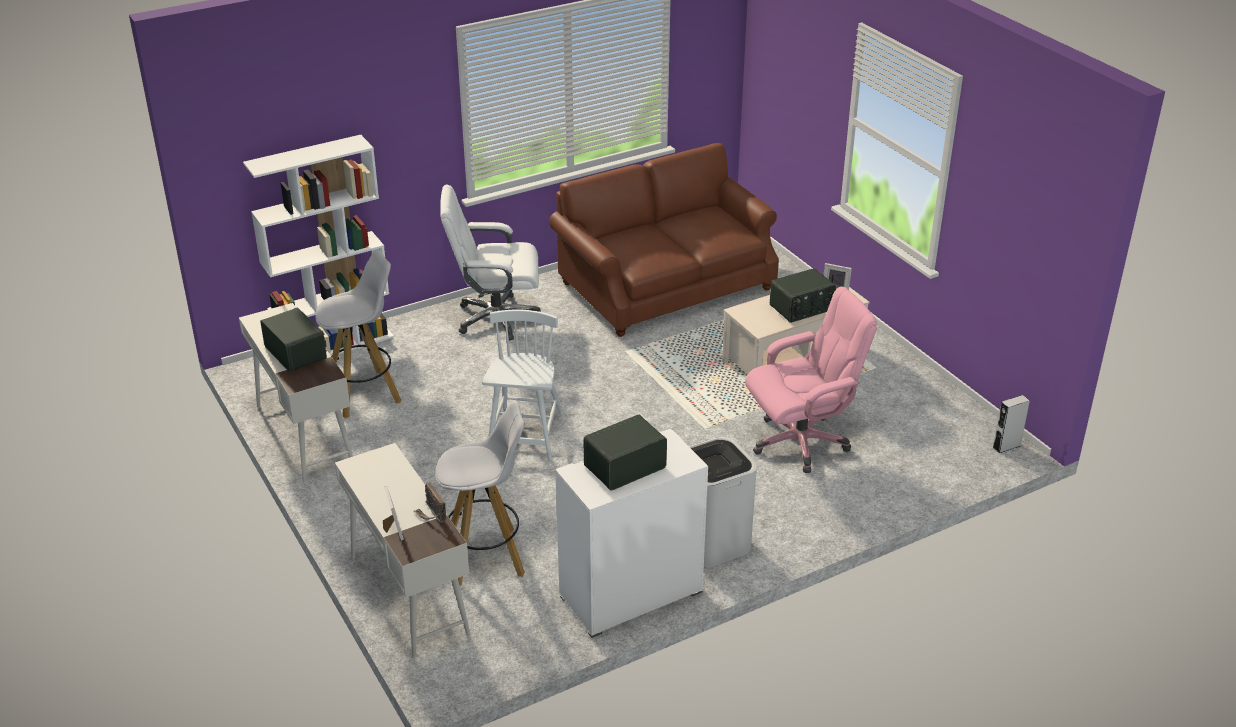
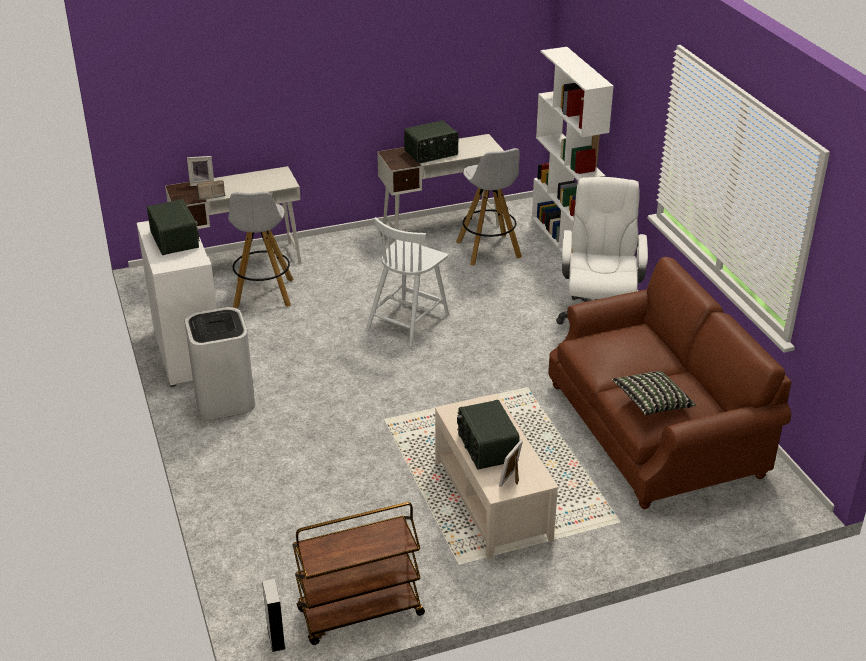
camera: 100 degrees right, 0 degrees up
(525, 434) = (408, 321): white chair -> white chair turned 105 degrees clockwise
(719, 231) = (651, 403): none -> pillow
(801, 442) = (341, 478): pink office chair -> none
(956, 409) = (359, 613): none -> brown cart

